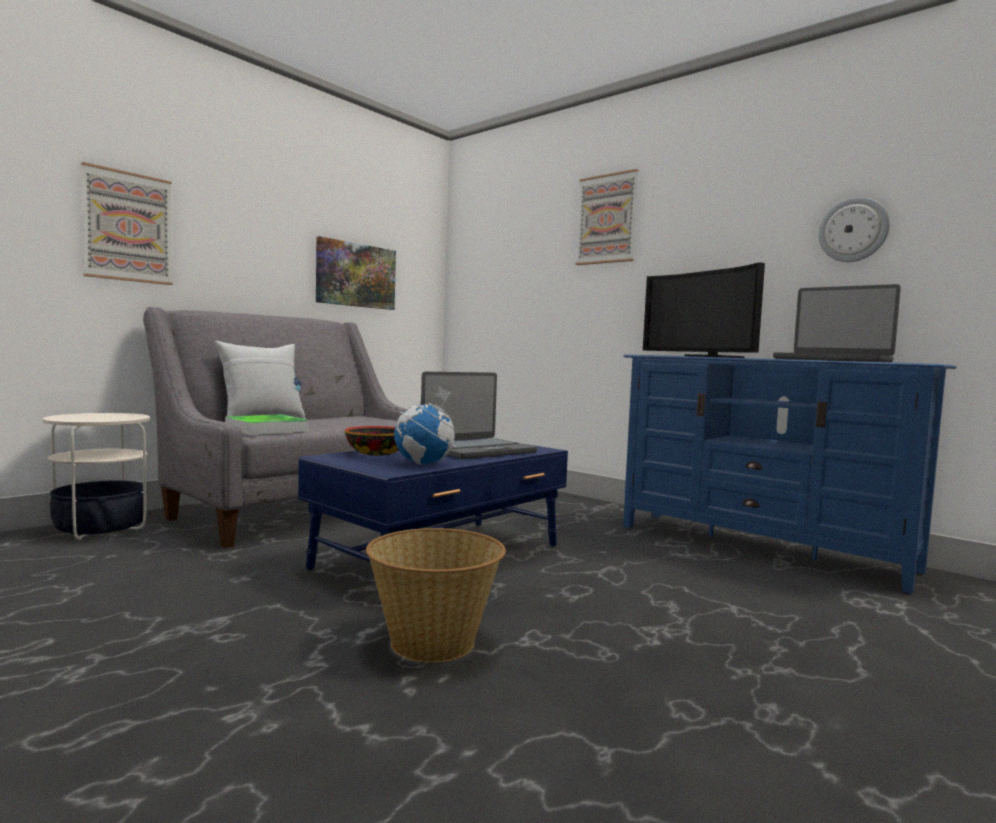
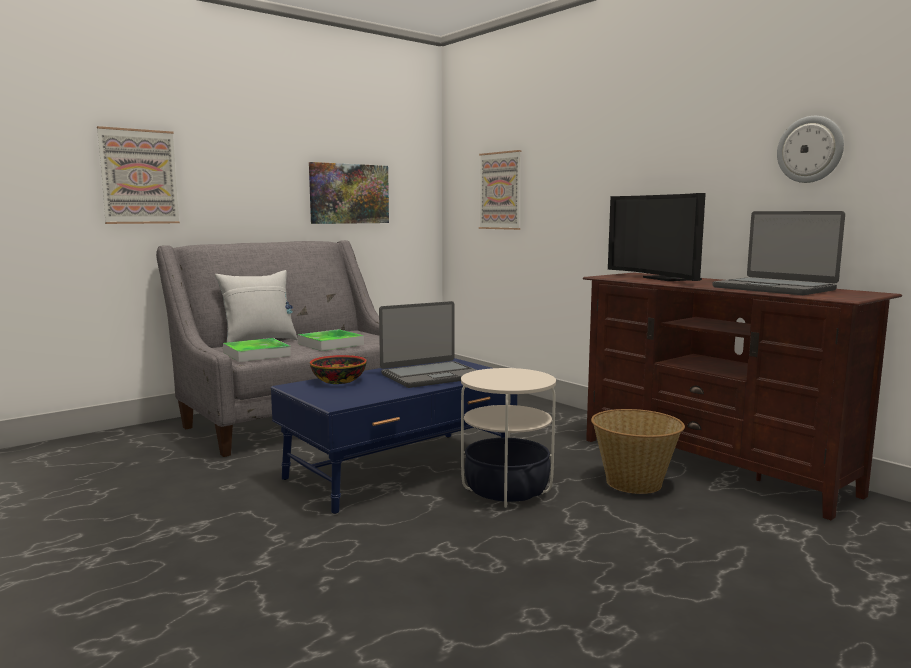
camera: 10 degrees right, 5 degrees up
(100, 529) = (131, 437): beige side table -> beige side table (506, 492)
(346, 424) = (330, 344): none -> tray
(425, 463) = (371, 394): globe -> none
(433, 642) = (359, 549): basket -> basket (634, 482)
(607, 219) = (583, 131): picture -> picture (500, 191)
(761, 547) = (712, 465): blue tv stand -> brown tv stand

